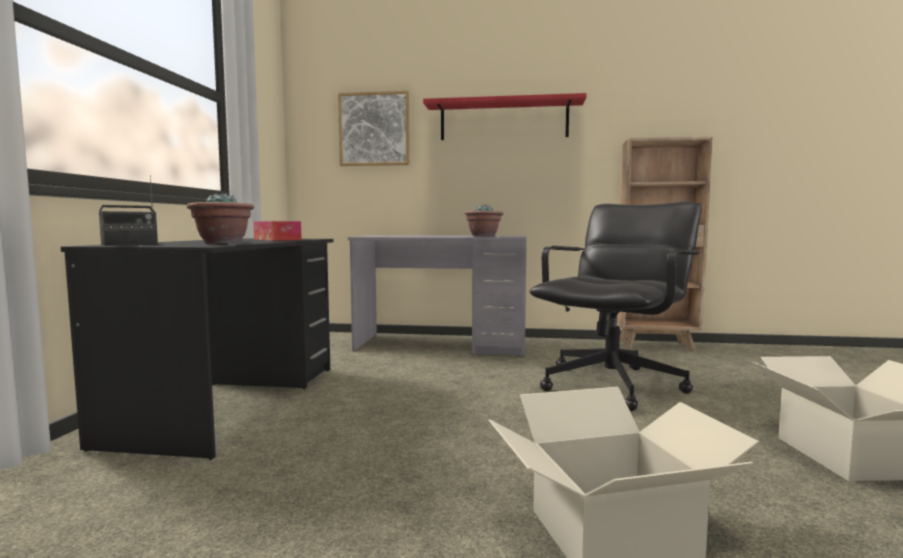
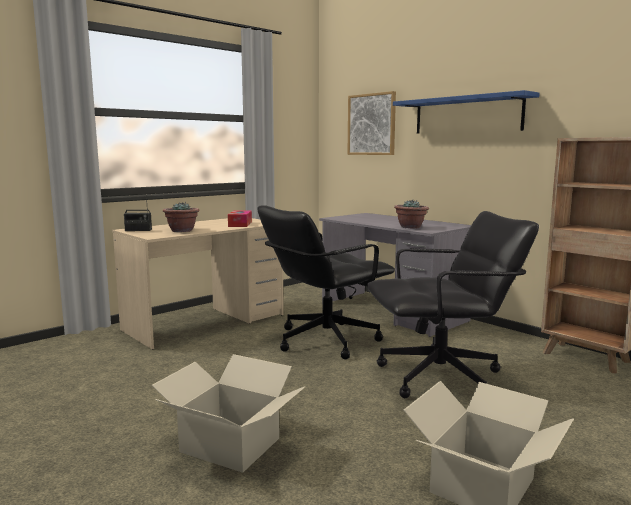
camera: 40 degrees right, 5 degrees up
(233, 402) = (205, 322): black desk -> beige desk
(437, 383) = (325, 340): none -> black office chair
(503, 121) = (467, 115): red shelf -> blue shelf

